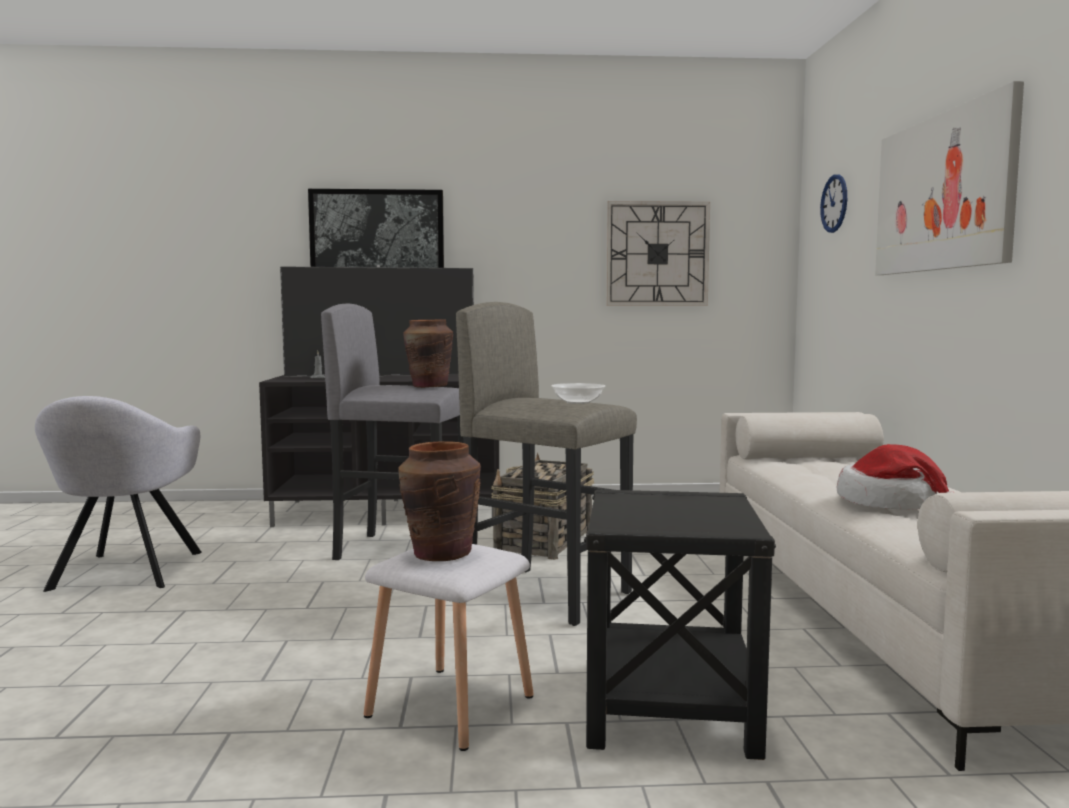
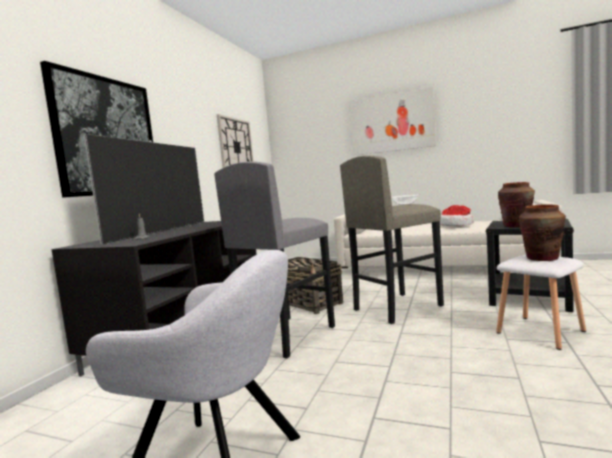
camera: 65 degrees left, 0 degrees up
(429, 386) = (289, 218): brown vase -> brown vase (516, 226)
(834, 203) = (305, 127): wall clock -> none

